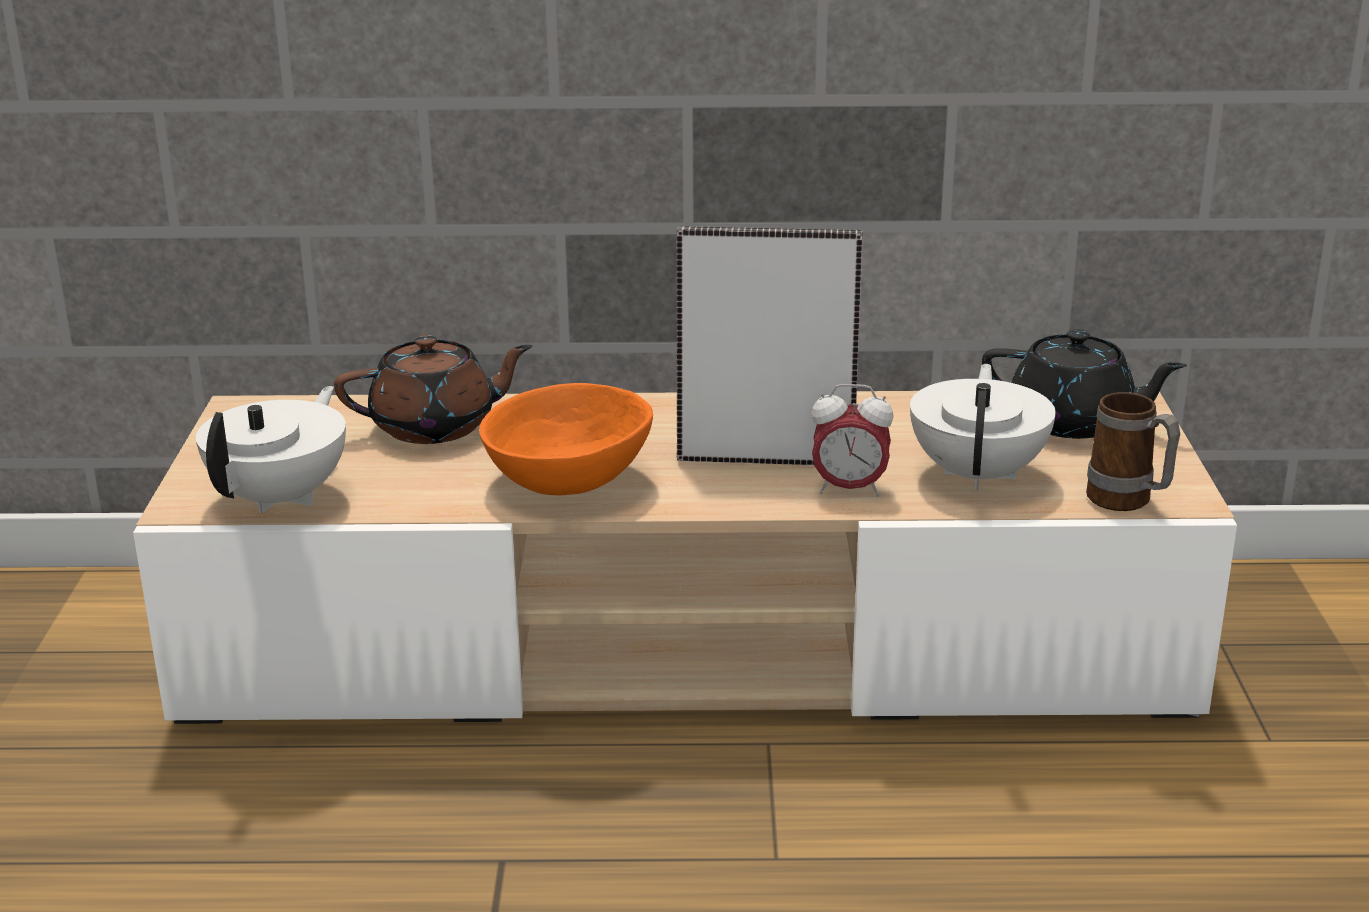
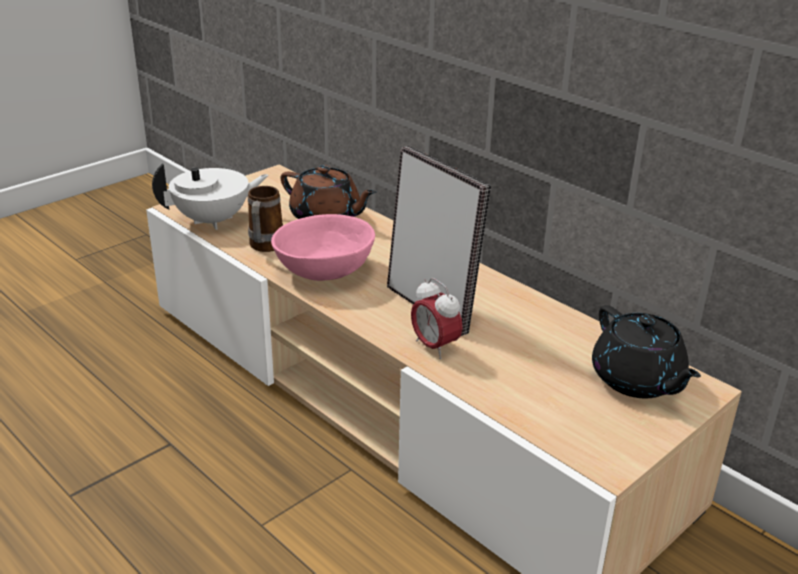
camera: 45 degrees right, 5 degrees up
(570, 480) = (326, 271): orange bowl -> pink bowl
(979, 474) = (518, 378): white teapot -> none
(1128, 503) = (567, 445): mug -> mug (264, 248)

